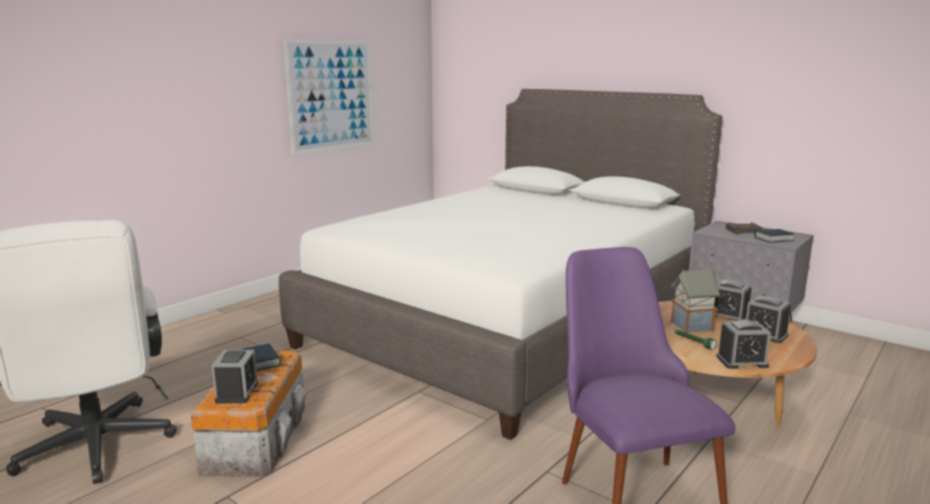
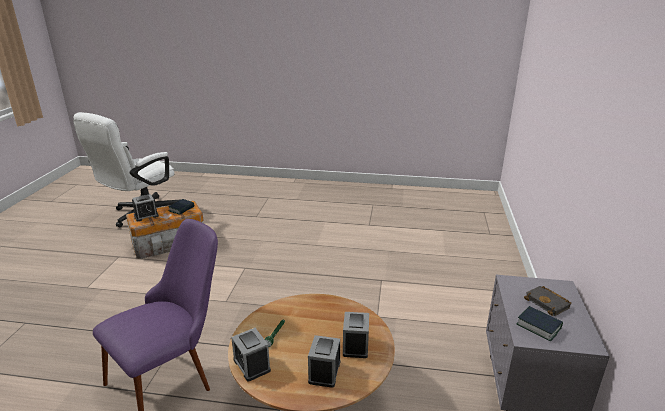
camera: 60 degrees right, 10 degrees up
(331, 95) = (400, 58): picture -> none
(511, 323) = (376, 268): white bed -> none
(691, 326) = (311, 328): toy house -> none

